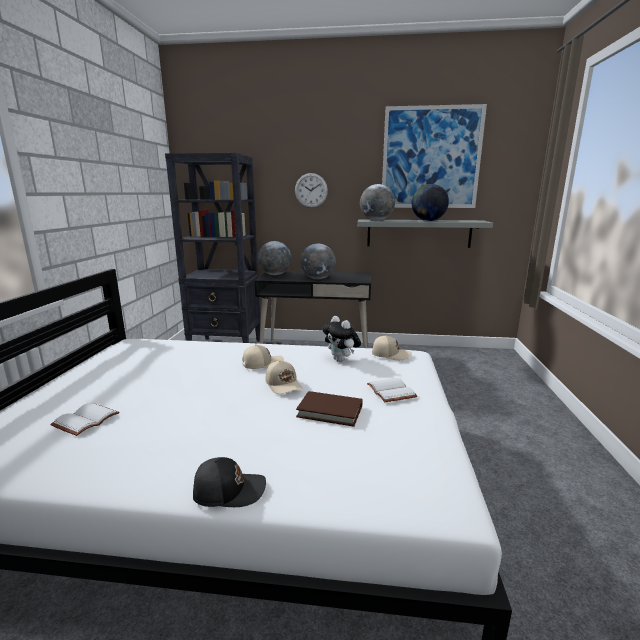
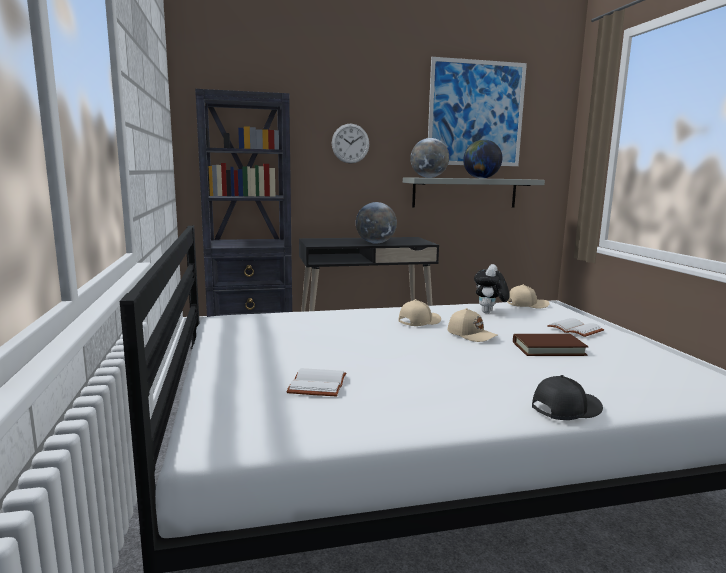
camera: 20 degrees left, 5 degrees down
(275, 274) = (318, 241): globe -> none
(341, 360) = (489, 313): plush toy -> plush toy turned 75 degrees clockwise

